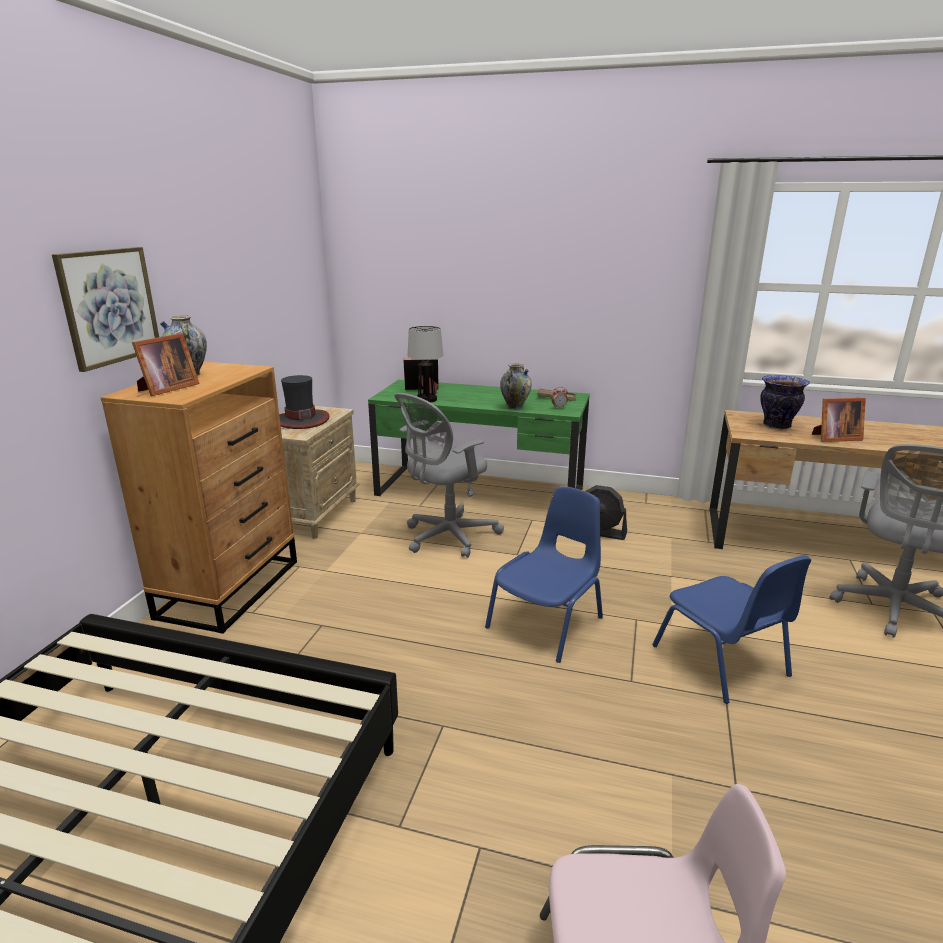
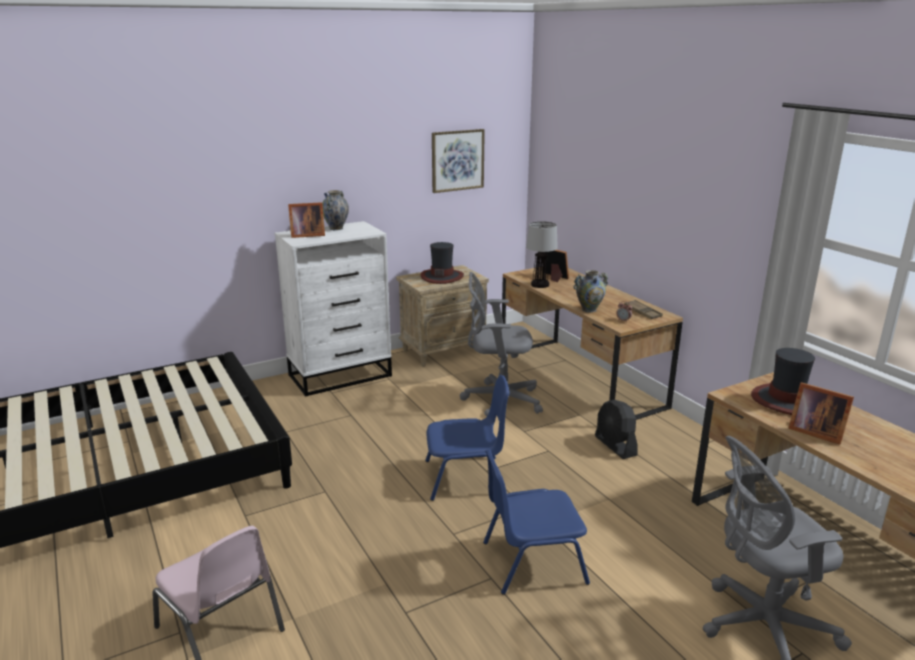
camera: 45 degrees right, 0 degrees up
(109, 306) = (294, 180): picture -> picture (457, 160)
(230, 588) = (341, 375): brown dresser -> white dresser
(479, 491) = (579, 379): green desk -> brown desk
(722, 661) = (531, 561): blue chair -> blue chair turned 60 degrees clockwise
(776, 425) = (785, 400): vase -> hat

